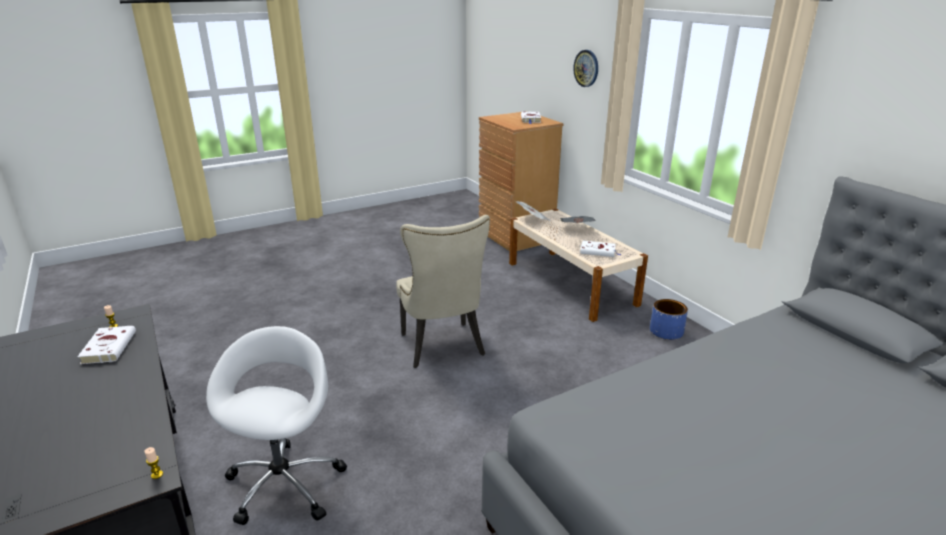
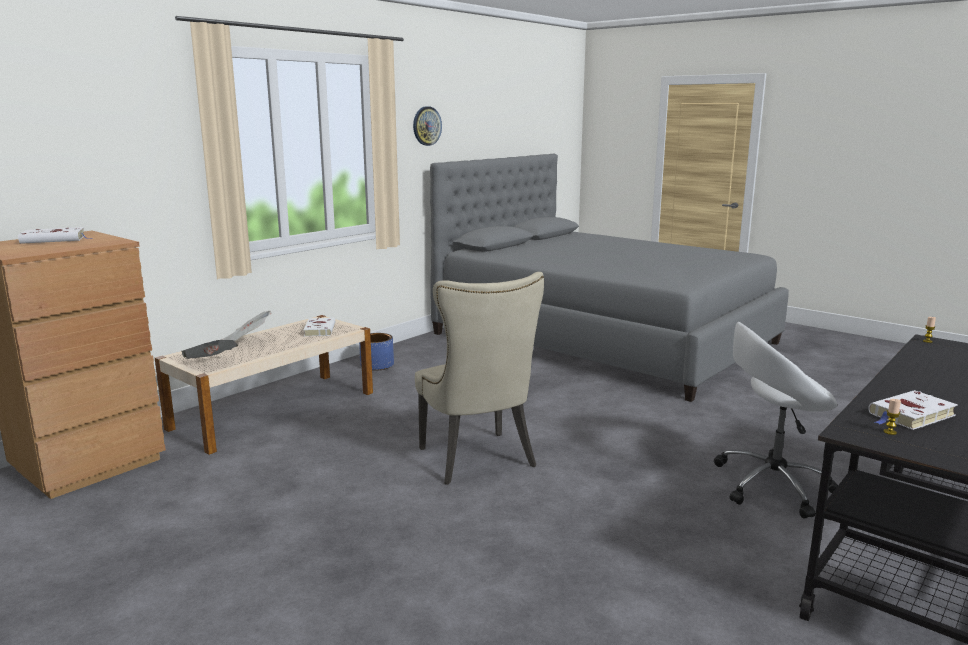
camera: 110 degrees left, 10 degrees down
(442, 346) = (477, 459): beige chair -> beige chair turned 105 degrees clockwise
(586, 68) = (118, 133): wall clock -> wall clock (426, 126)

